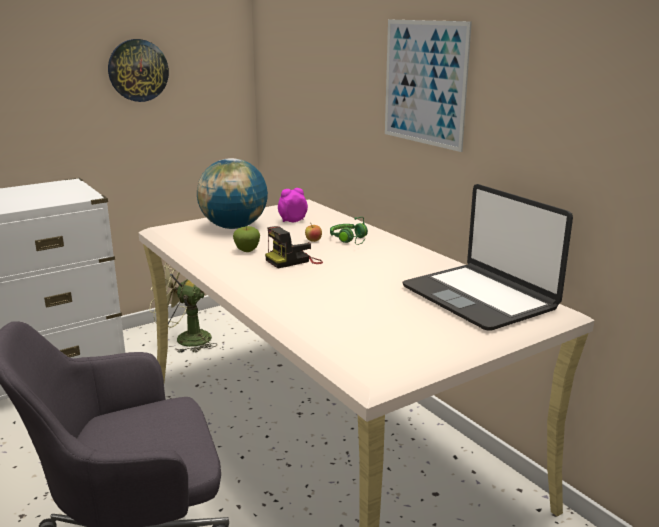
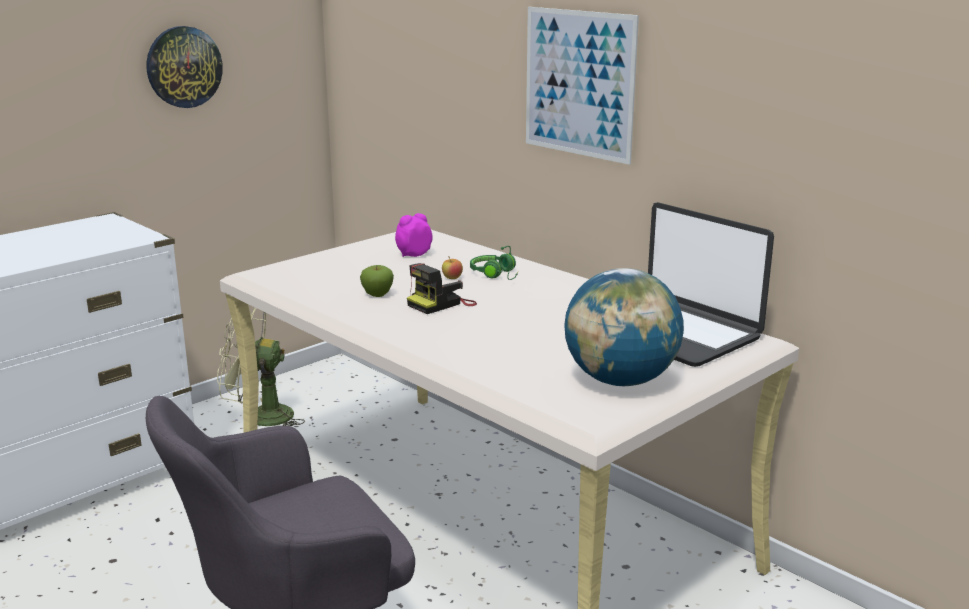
camera: 10 degrees left, 0 degrees up
(234, 227) = (344, 267): globe -> globe (620, 380)

